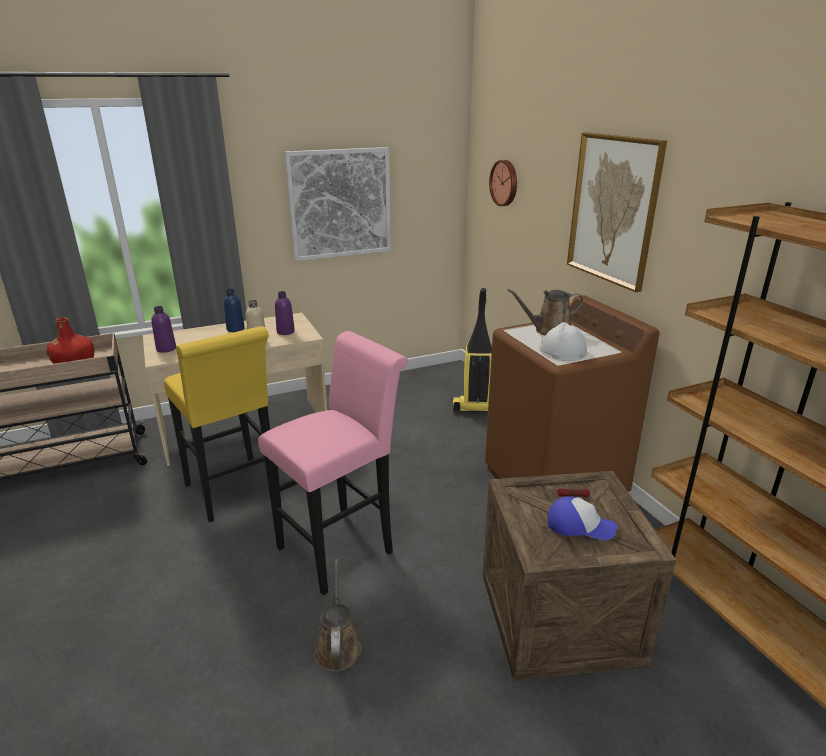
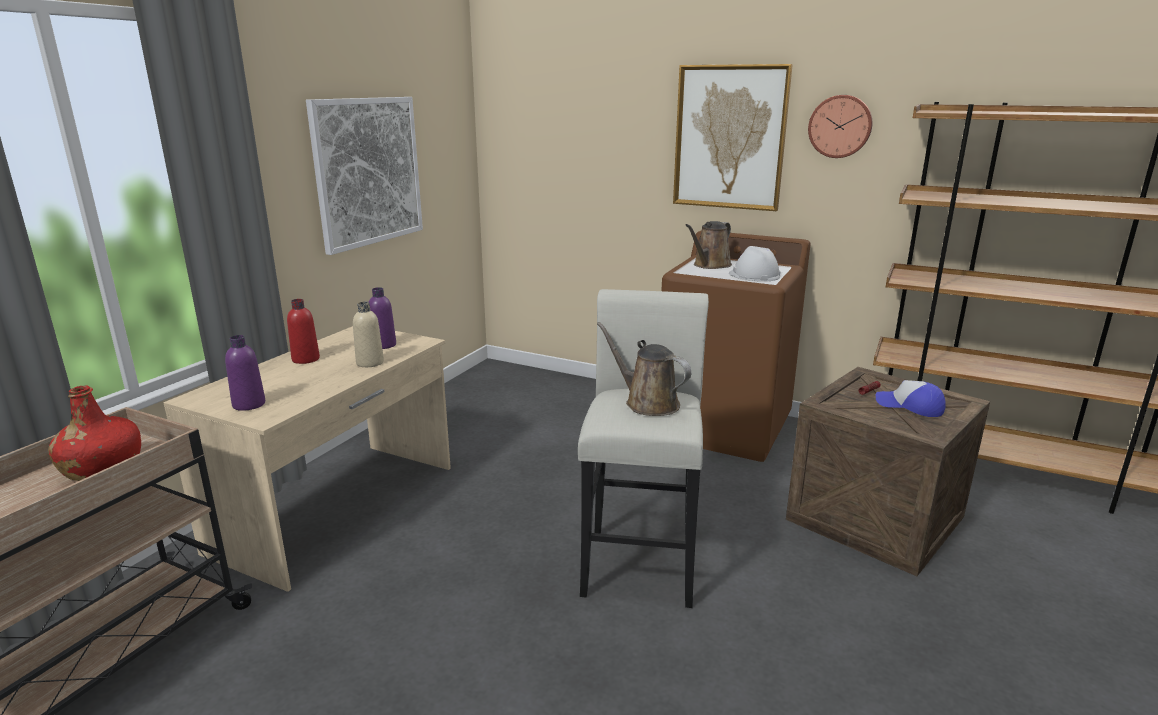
camera: 40 degrees left, 5 degrees down
(235, 329) = (306, 359): blue bottle -> red bottle
(235, 494) = (440, 574): yellow stool -> none
(338, 646) = (772, 638): brown watering can -> brown watering can (647, 403)
(342, 546) = (640, 560): pink stool -> white stool
(475, 408) = (569, 395): vacuum cleaner -> none
(505, 183) = (551, 132): wall clock -> wall clock (840, 126)
(579, 525) = (910, 406): cap -> cap turned 120 degrees counterclockwise

